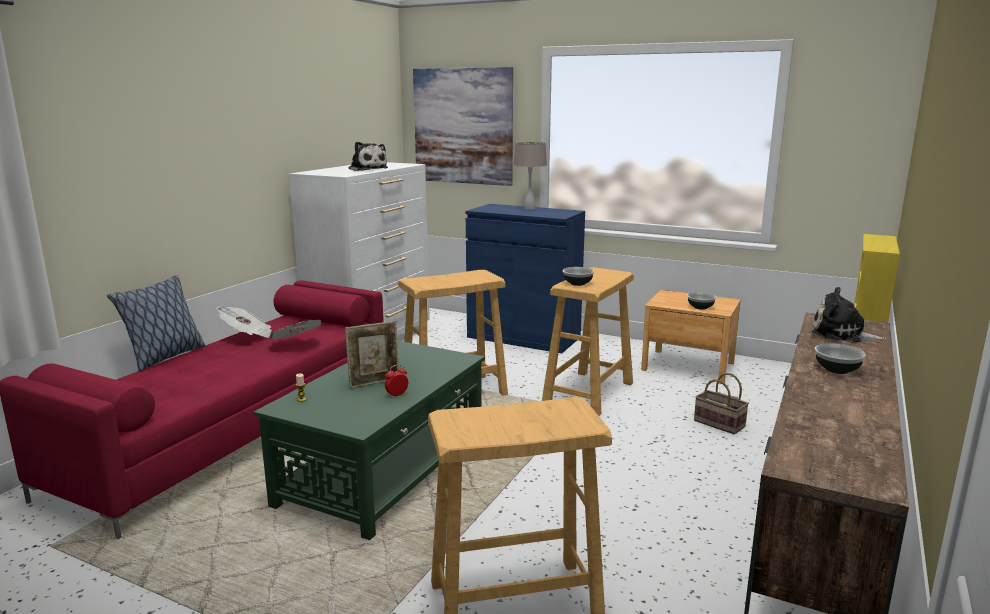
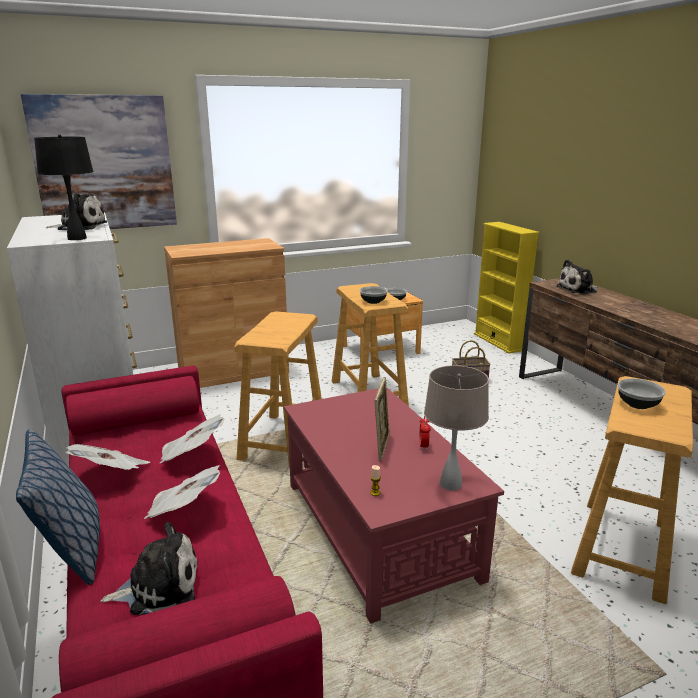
camera: 50 degrees left, 5 degrees up
(149, 385) = (159, 587): none -> plush toy
(230, 363) = (184, 509): none -> newspaper
(334, 174) = (77, 238): none -> black table lamp
(385, 470) = (378, 528): green coffee table -> red coffee table
(523, 337) = (233, 371): blue cabinet -> brown cabinet
(529, 208) = (219, 244): beige table lamp -> beige table lamp (450, 484)
(837, 369) = (635, 310): bowl -> bowl (638, 404)

